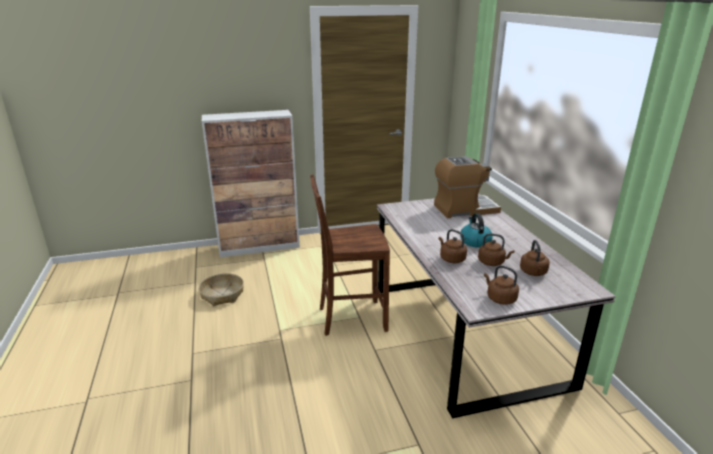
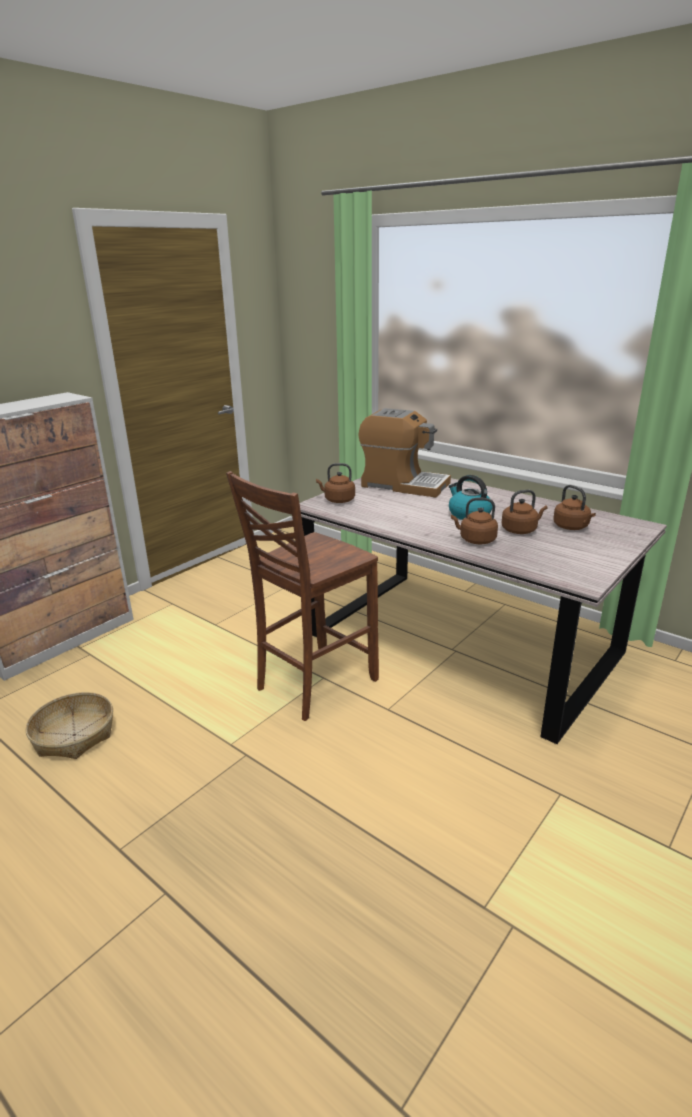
camera: 35 degrees left, 0 degrees up
(464, 209) = (403, 485): coffee machine -> coffee machine turned 75 degrees clockwise
(500, 298) = (586, 563): brown kettle -> brown kettle (337, 500)

